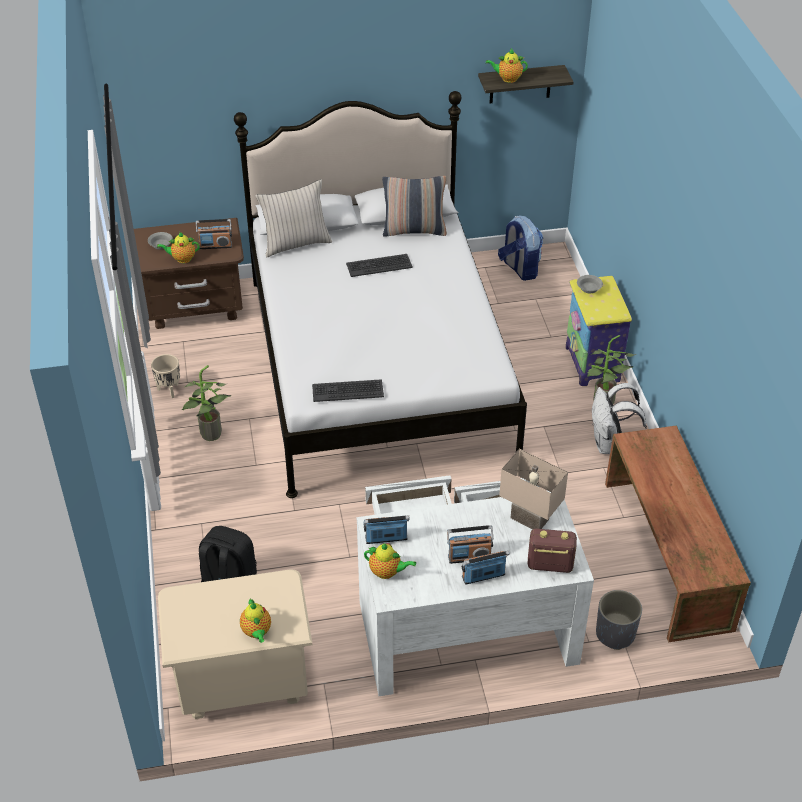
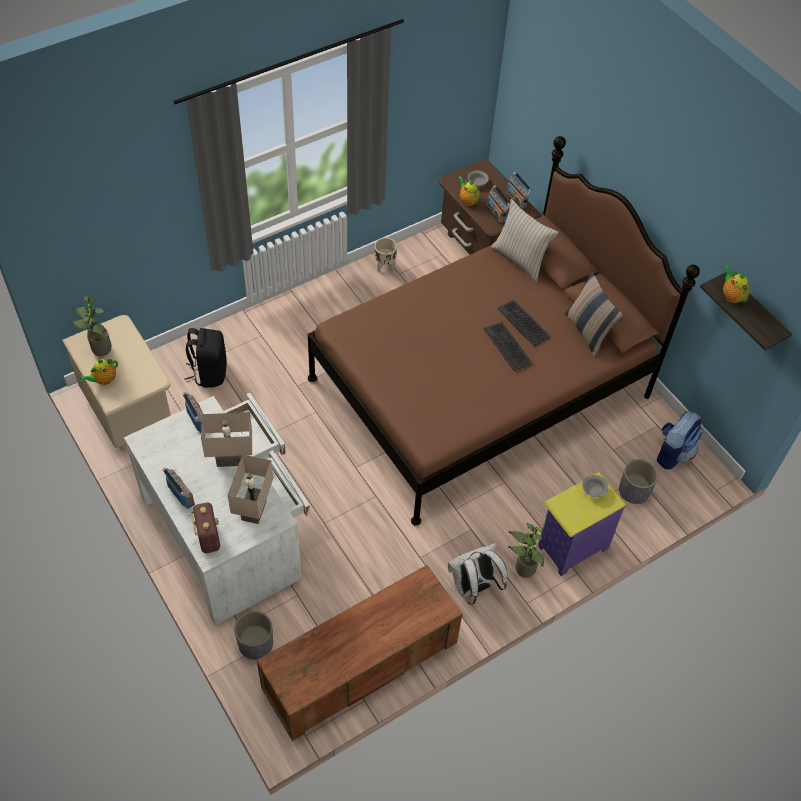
camera: 65 degrees right, 10 degrees up
(209, 436) = (349, 308): potted plant -> potted plant (98, 349)
(347, 391) = (357, 350): keyboard -> keyboard (508, 346)
(378, 367) = (480, 387): white bed -> brown bed
(387, 572) = (164, 431): teapot -> none
(455, 523) = (230, 460): none -> beige table lamp
(469, 556) = (198, 479): radio -> radio (516, 200)
(549, 306) = (634, 491): none -> grey planter

